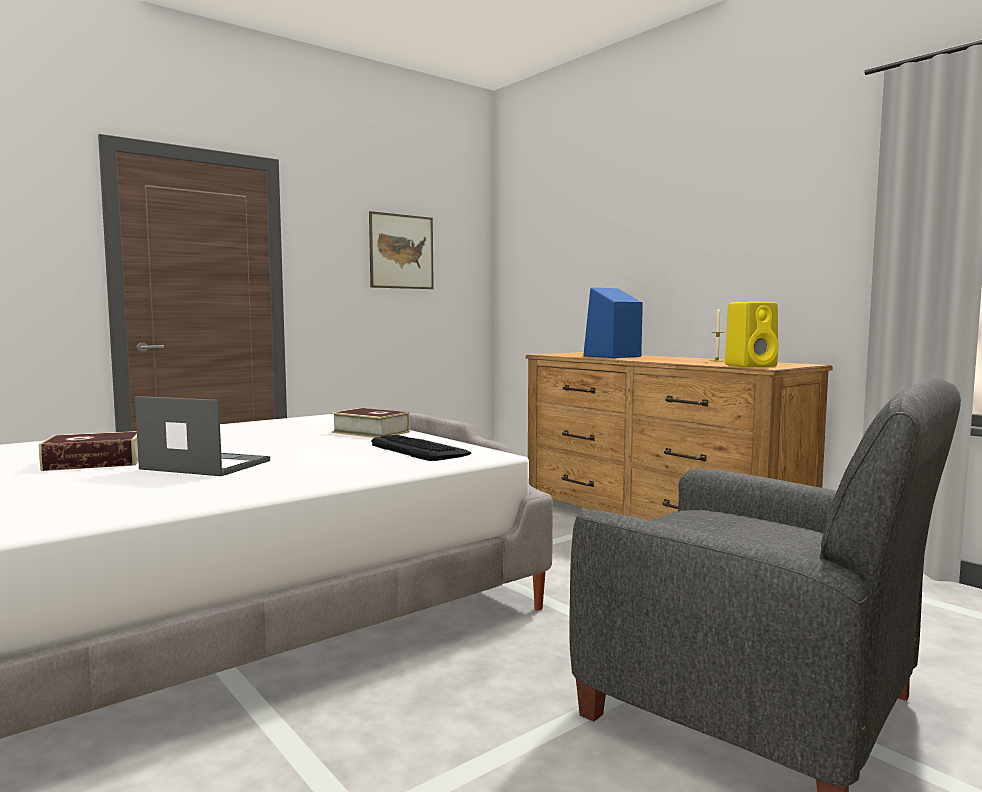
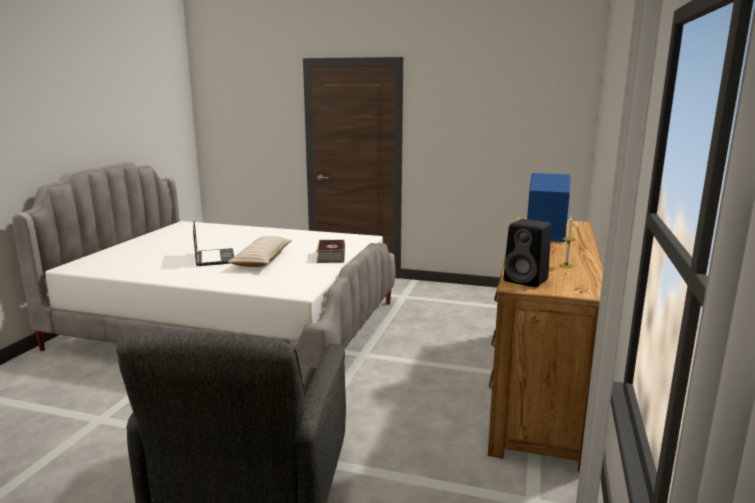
camera: 55 degrees right, 10 degrees up
(94, 462) = (202, 244): book -> none
(296, 451) = (262, 260): none -> beige pillow
(401, 251) = (497, 115): picture -> none
(419, 449) = (297, 276): keyboard -> none
(751, 365) = (527, 280): yellow speaker -> black speaker

